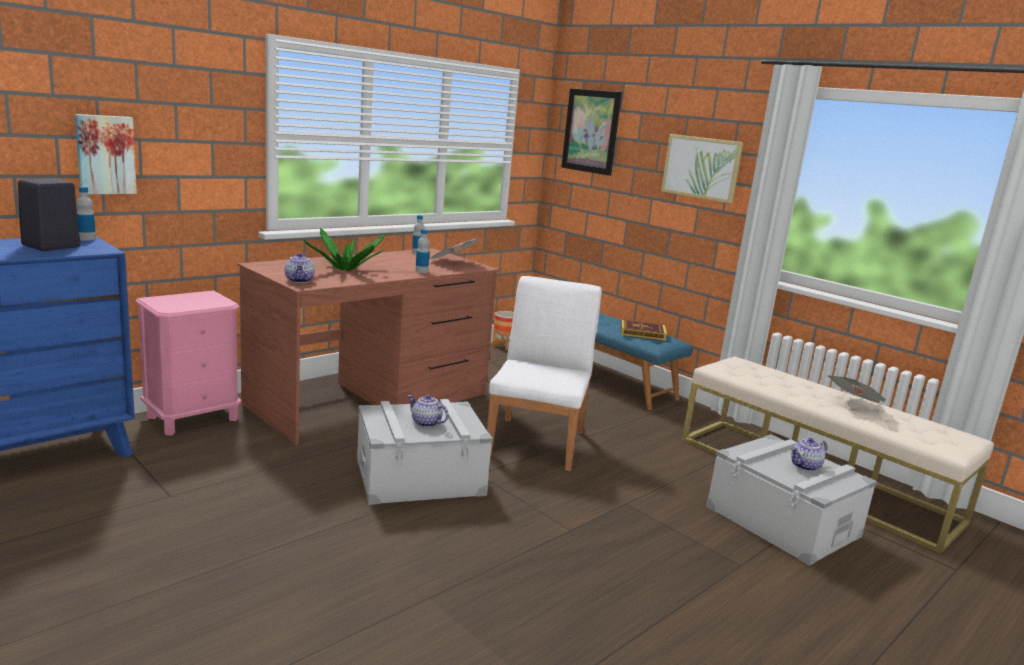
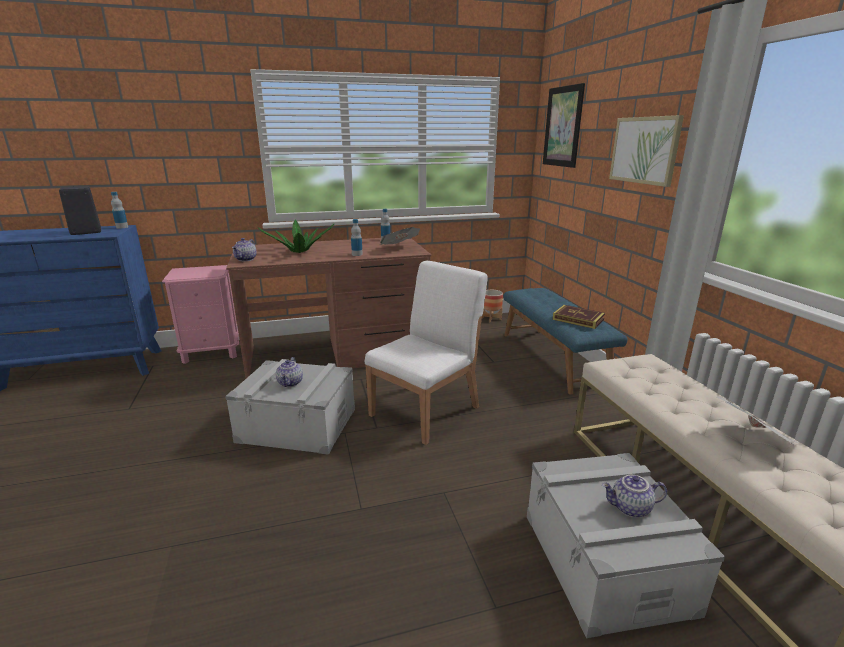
camera: 30 degrees right, 5 degrees up
(105, 154) = (139, 169): picture -> none
(425, 423) = (291, 383): teapot -> teapot turned 150 degrees counterclockwise

